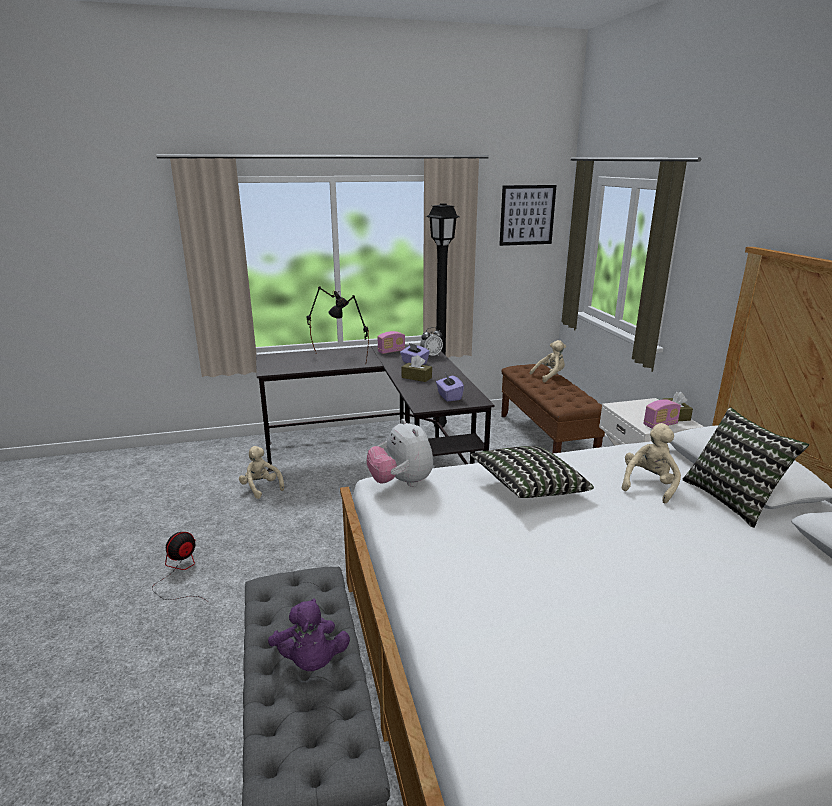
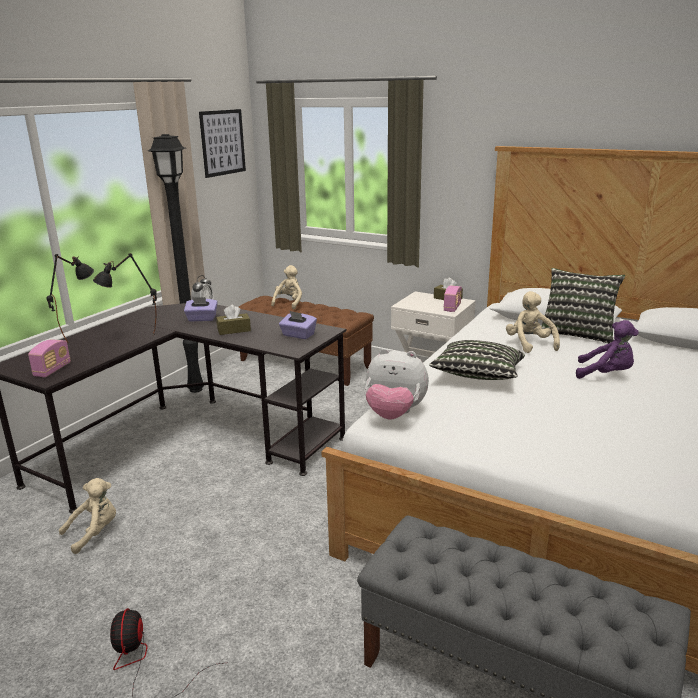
camera: 45 degrees left, 0 degrees up
(261, 488) = (94, 532): beige plush toy -> beige plush toy turned 135 degrees clockwise
(310, 661) = (524, 582): purple plush toy -> purple plush toy (606, 374)
(391, 351) = (154, 316): radio -> radio (52, 370)

